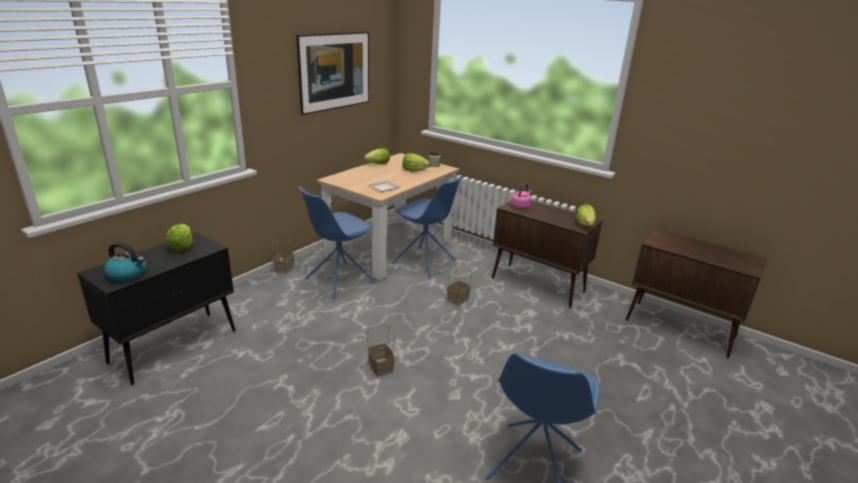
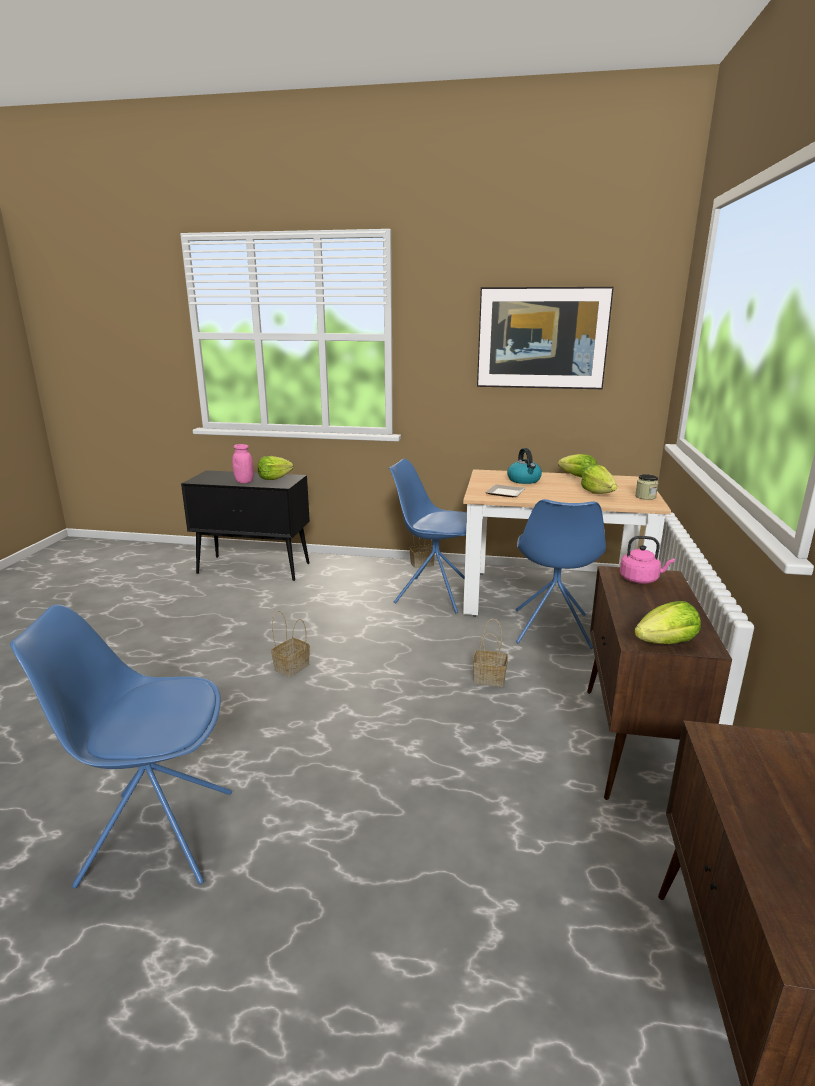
camera: 65 degrees right, 5 degrees down
(128, 274) = (213, 479): kettle -> kettle (524, 480)
(168, 261) = (244, 482): none -> pink jar

